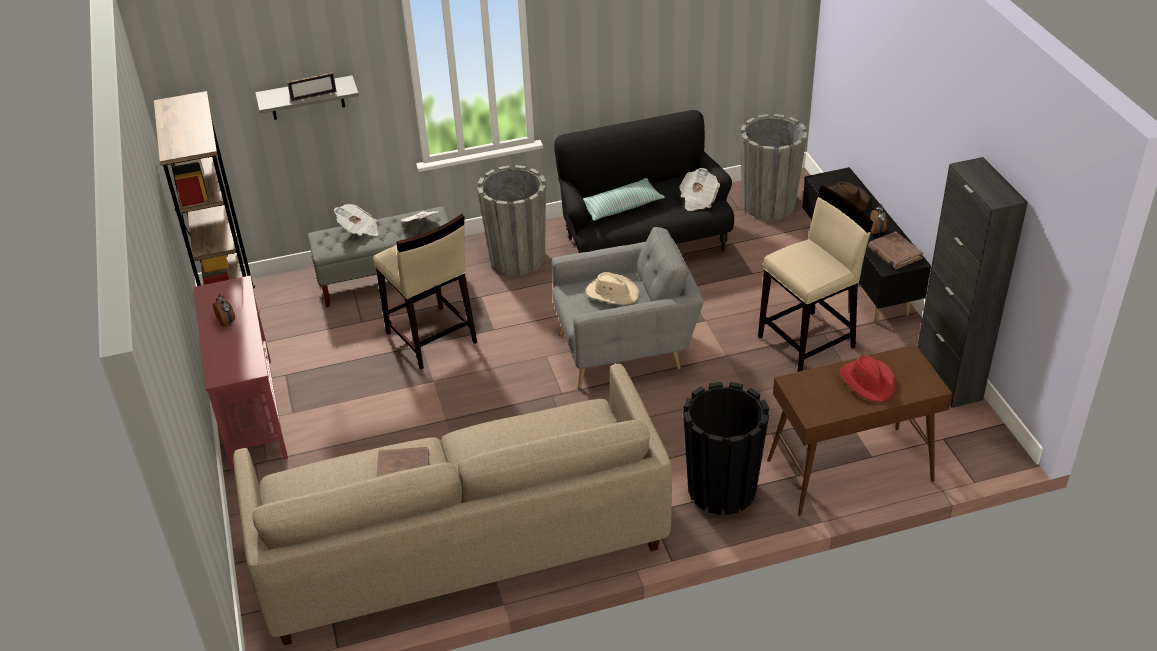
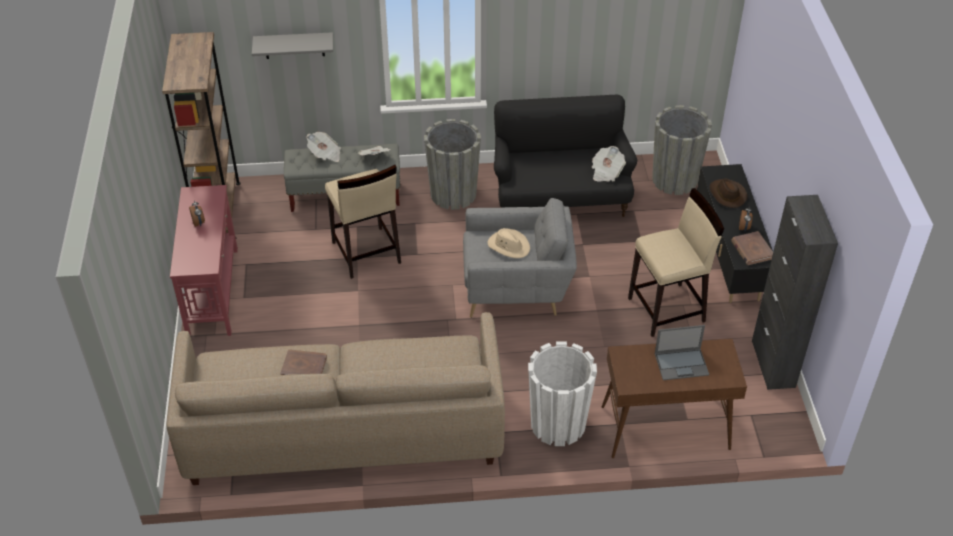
camera: 10 degrees right, 5 degrees up
(313, 96) = (297, 47): picture frame -> none
(620, 206) = (540, 168): pillow -> none
(721, 489) = (557, 424): black planter -> white planter
(868, 381) = (682, 364): red hat -> laptop

